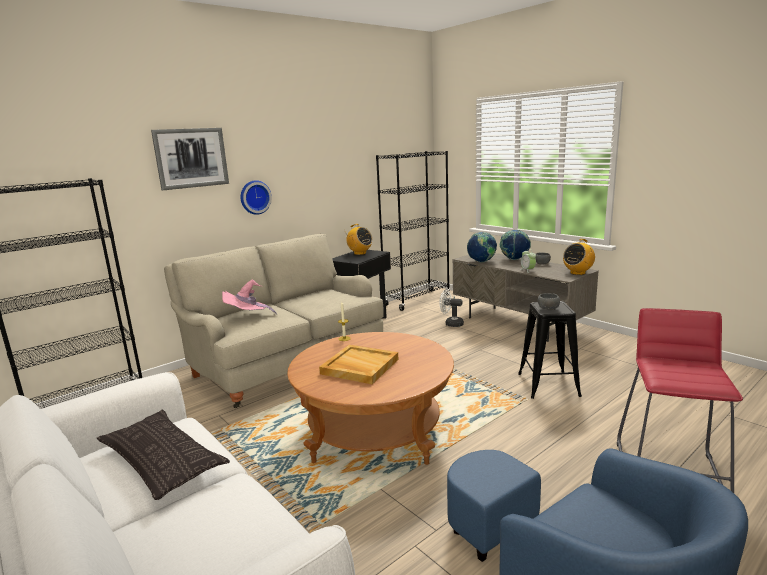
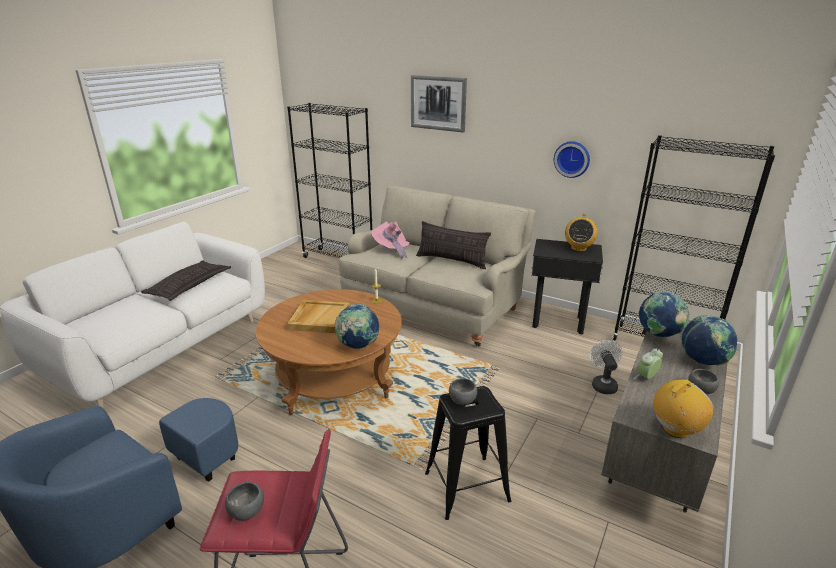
camera: 70 degrees right, 10 degrees up
(254, 197) = (487, 151): wall clock -> wall clock (572, 159)
(304, 299) = (451, 260): none -> pillow
(429, 351) = (358, 346): none -> globe
(578, 273) = (675, 429): radio -> radio turned 120 degrees clockwise
(697, 376) = (247, 510): none -> grey bowl

